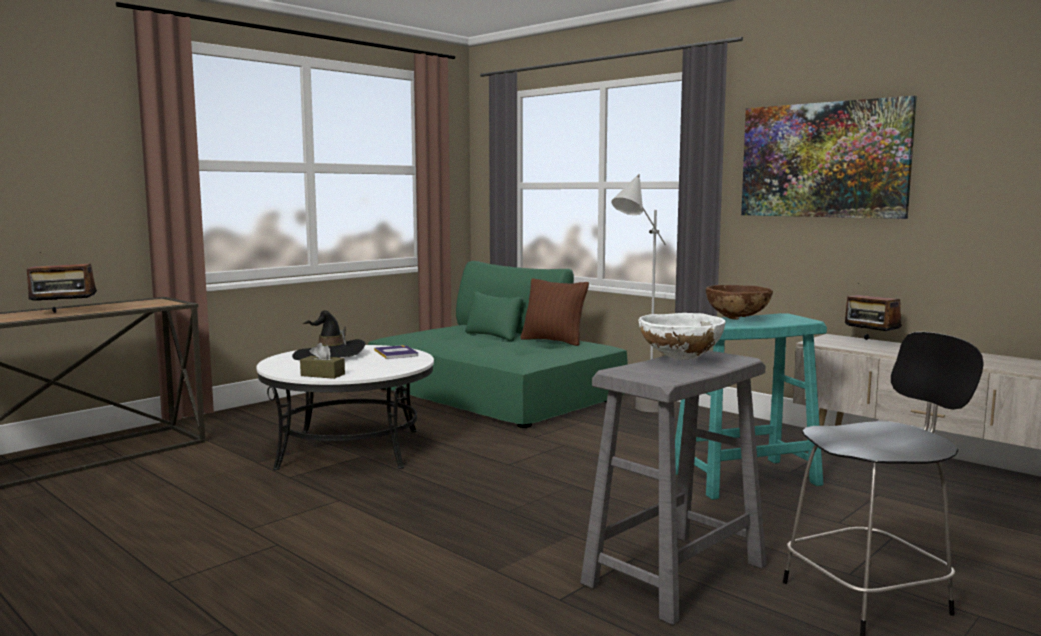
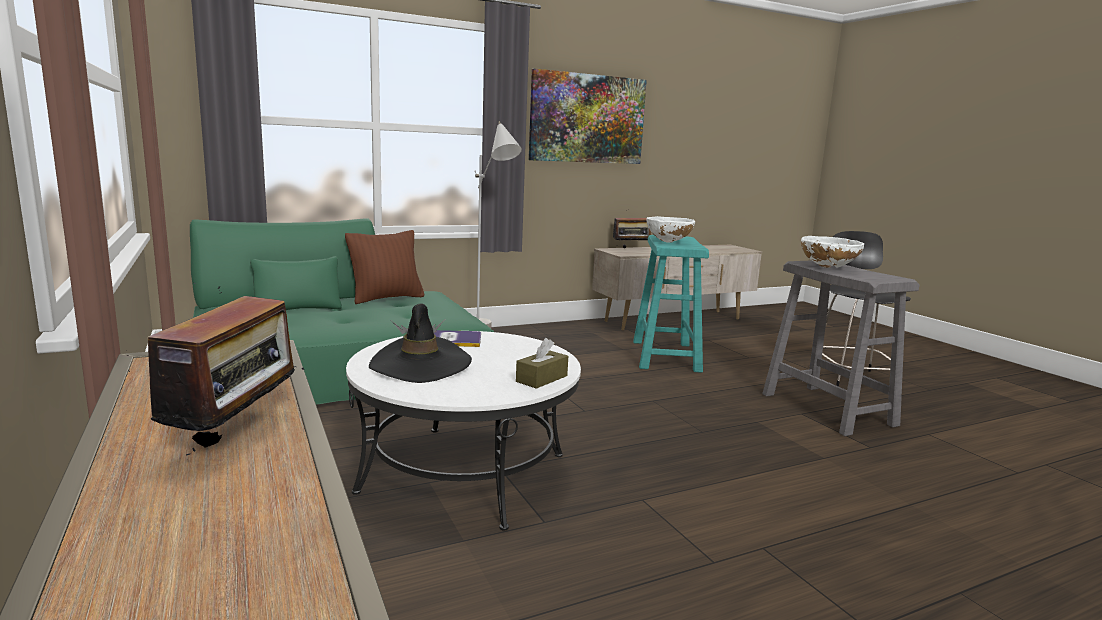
camera: 70 degrees left, 5 degrees up
(737, 319) = (669, 242): brown bowl -> white bowl

